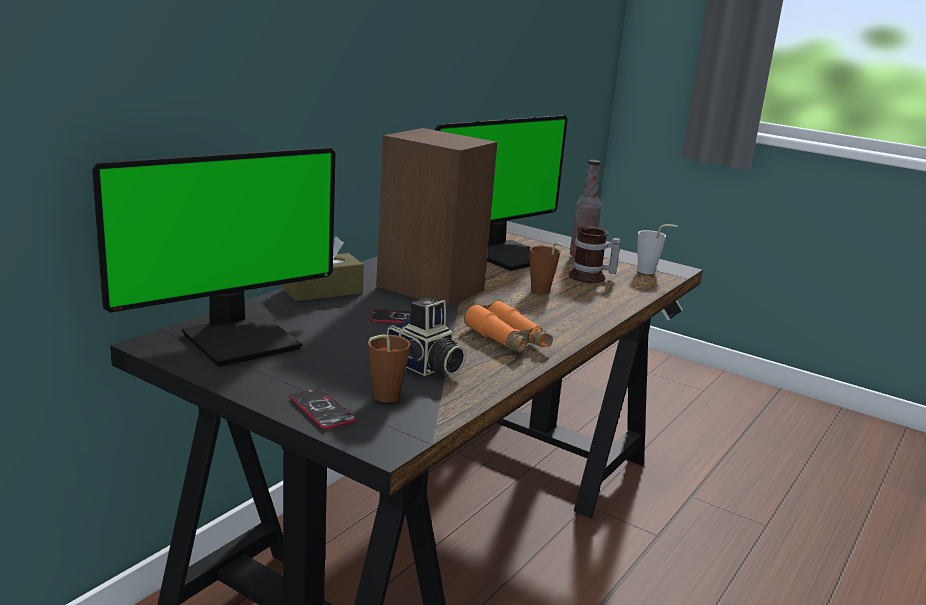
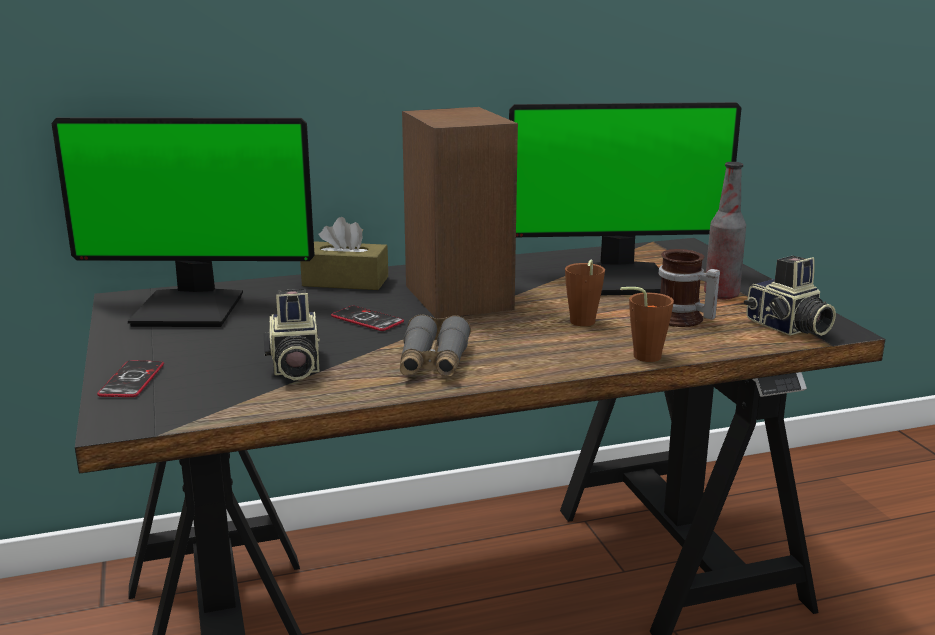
camera: 40 degrees right, 0 degrees up
(382, 398) = (198, 384): brown cup -> brown cup (640, 357)
(508, 339) = (433, 362): orange binoculars -> grey binoculars
(650, 272) = (787, 327): grey cup -> camera

